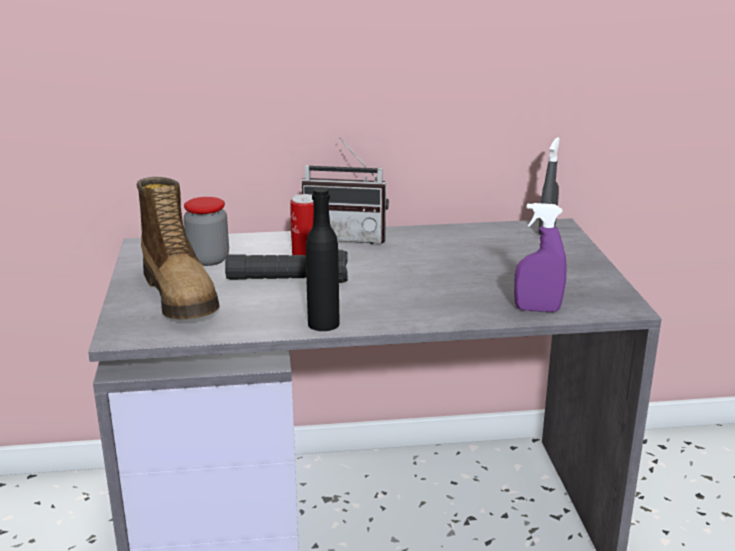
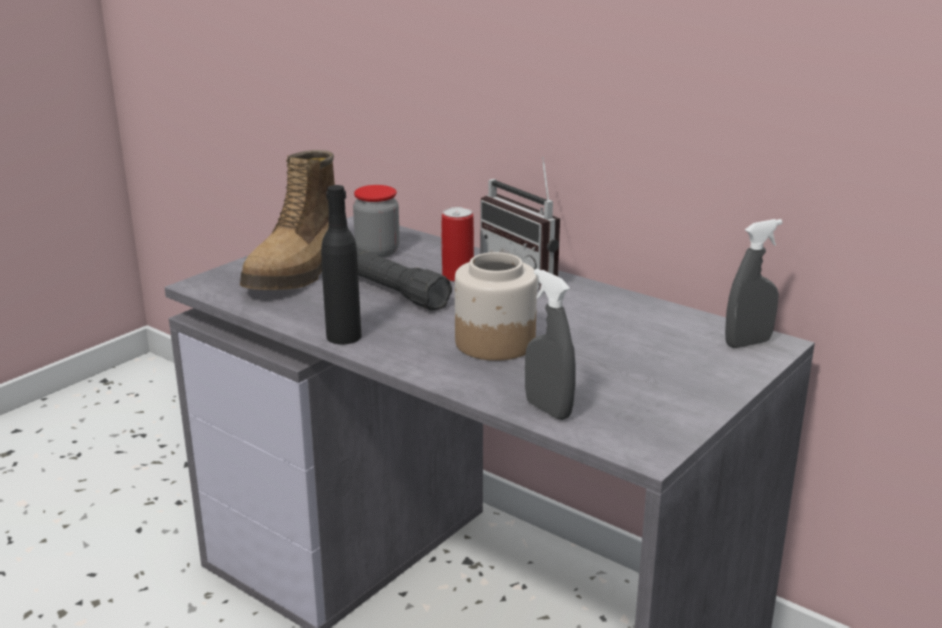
camera: 45 degrees right, 0 degrees up
(424, 286) = (494, 343): none -> jar
(537, 309) = (548, 409): purple spray bottle -> grey spray bottle

